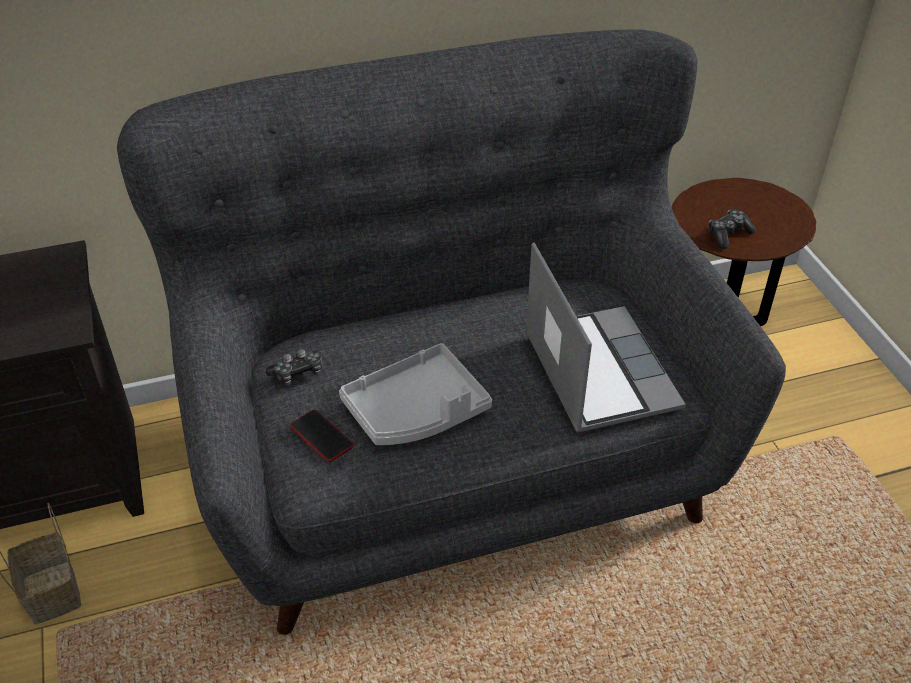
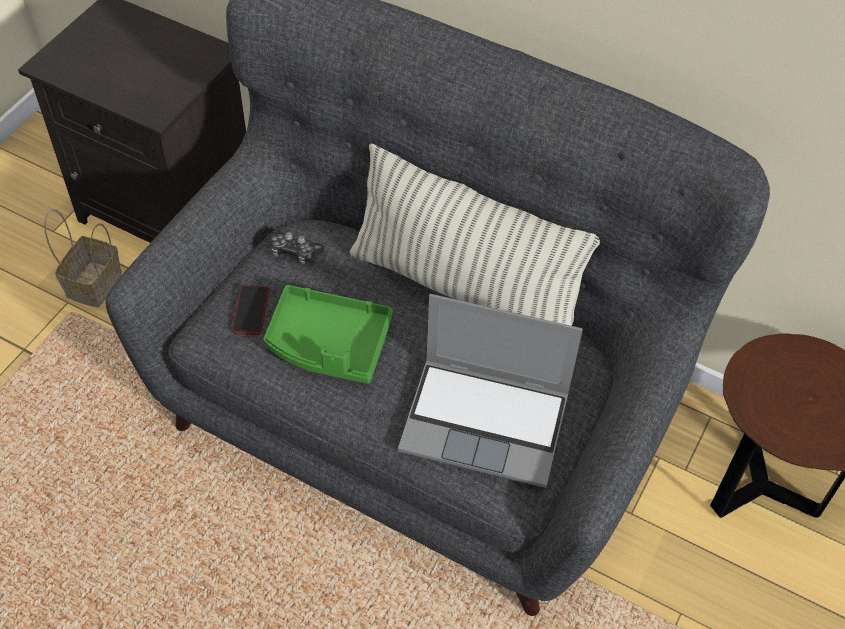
camera: 45 degrees right, 10 degrees up
(417, 411) = (328, 344): grey tray -> green tray
(459, 305) = (466, 288): none -> pillow
(596, 370) = (487, 422): laptop -> laptop turned 75 degrees clockwise
(728, 234) = (767, 403): game controller -> none

